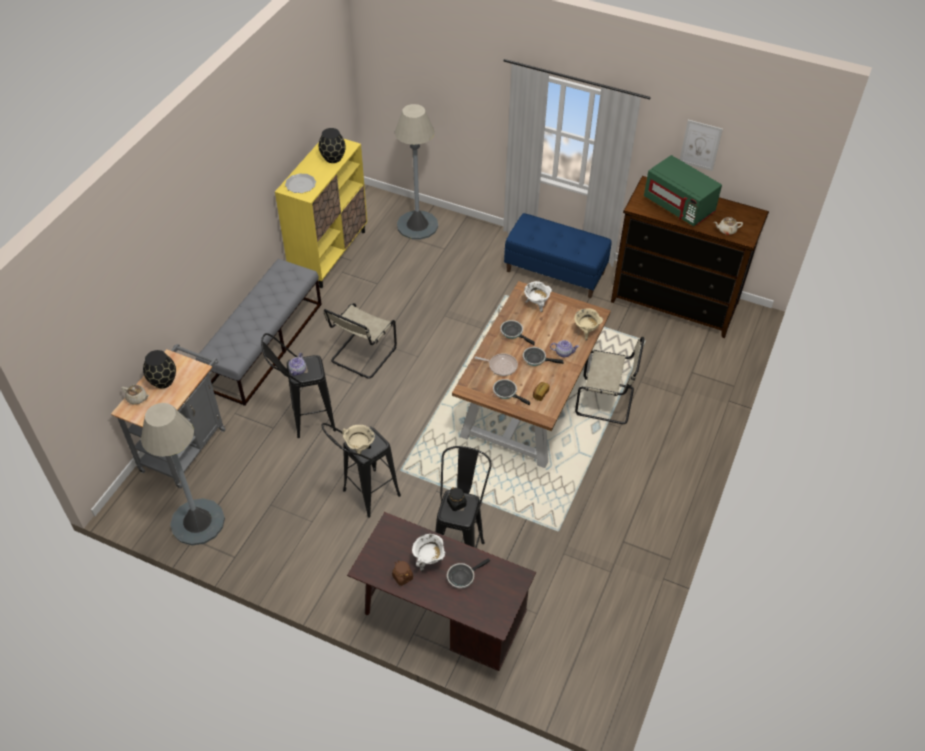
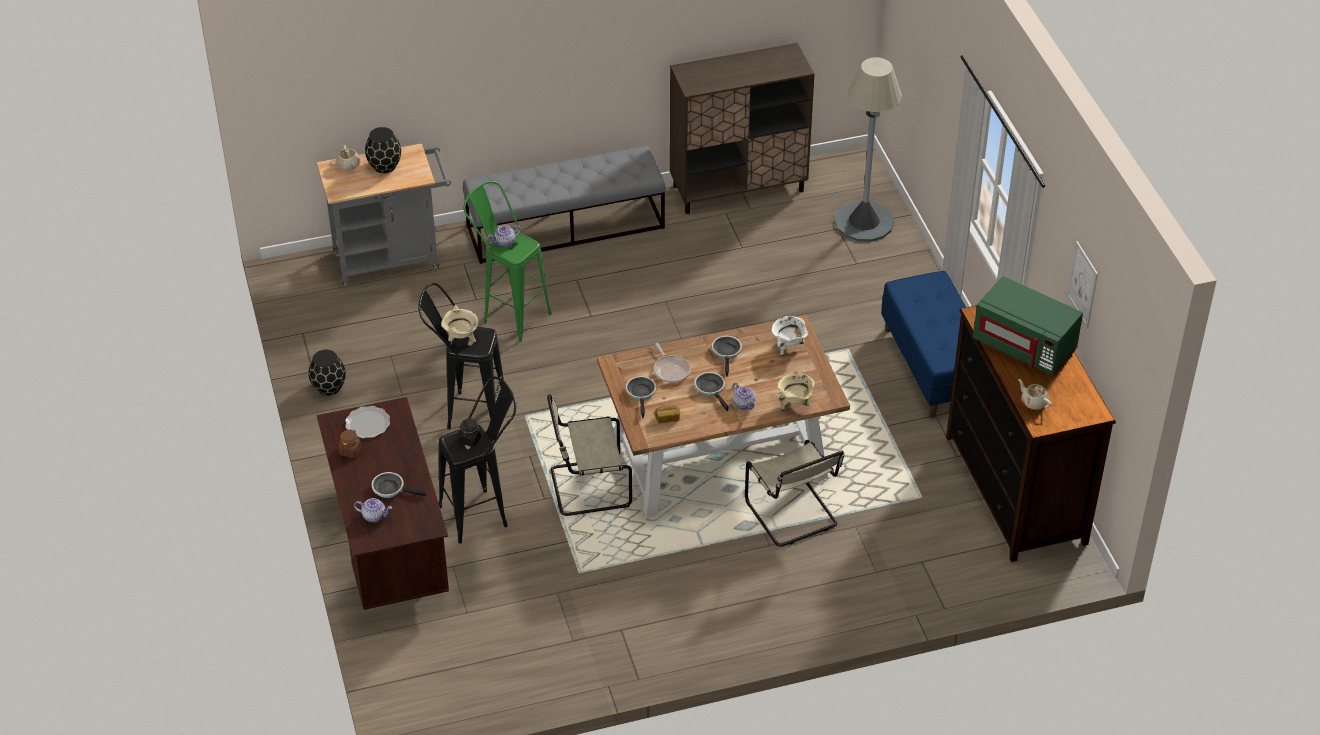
camera: 50 degrees right, 5 degrees down
(197, 522) = (322, 323): grey floor lamp -> none
(300, 184) = (701, 74): plate -> plate (368, 423)
(305, 420) = (509, 314): black stool -> green stool
(329, 254) = (739, 188): yellow cabinet -> brown cabinet
(333, 158) = (768, 70): black vase -> black vase (329, 387)
(362, 356) = (633, 299): beige chair -> beige chair (587, 487)
(429, 560) = (385, 456): white cooking pot -> none
(479, 603) = (374, 516): none -> teapot
(679, 206) = (1025, 346): green microwave -> green microwave turned 60 degrees counterclockwise

